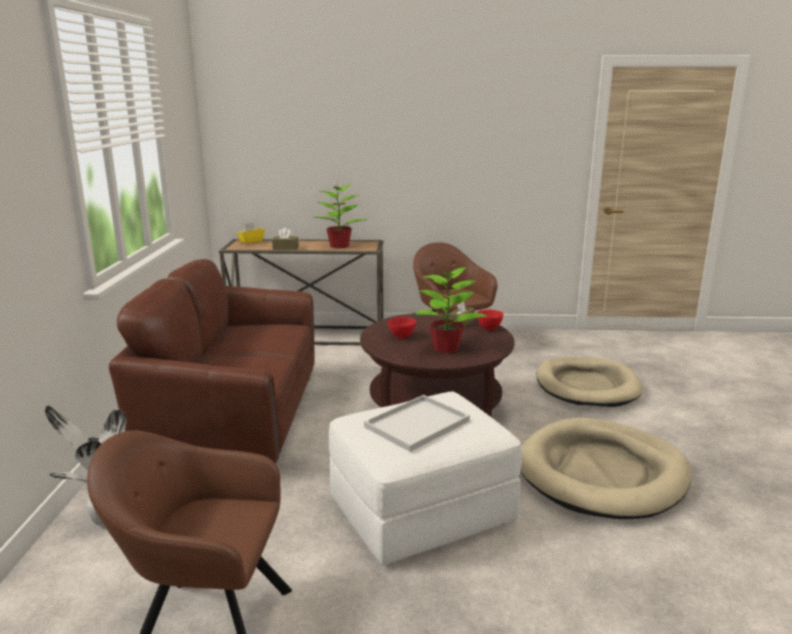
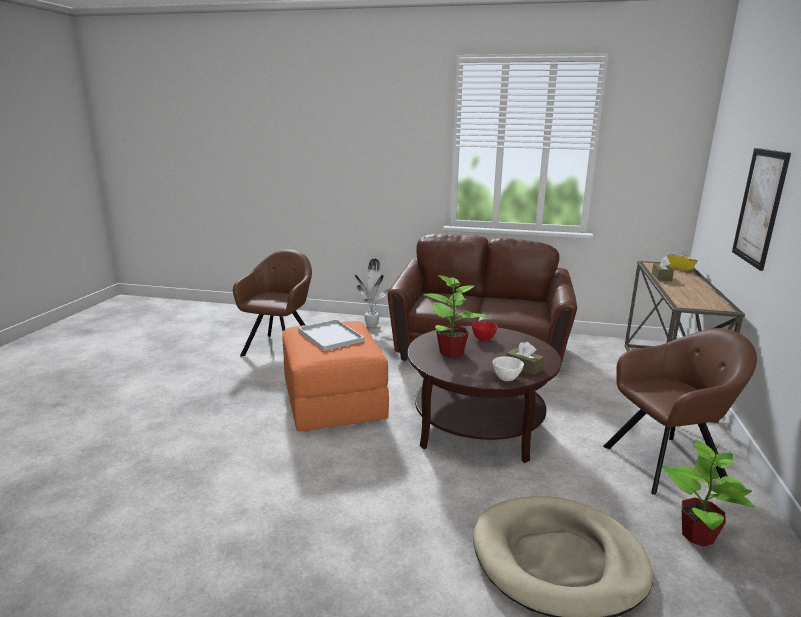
camera: 100 degrees right, 0 degrees up
(340, 246) = (690, 295): potted plant -> potted plant (698, 536)
(355, 162) = (759, 207): none -> picture
(422, 511) = (334, 403): white ottoman -> orange ottoman
(488, 328) = (506, 378): red bowl -> white bowl
(602, 473) = (340, 499): beige dog bed -> none

